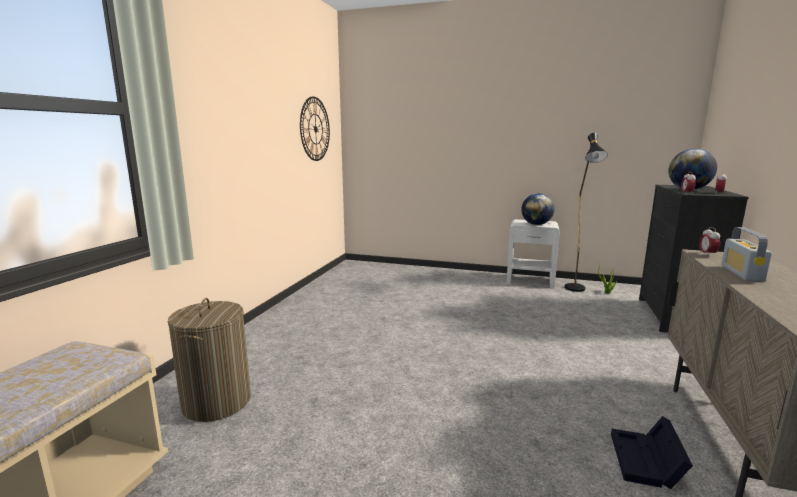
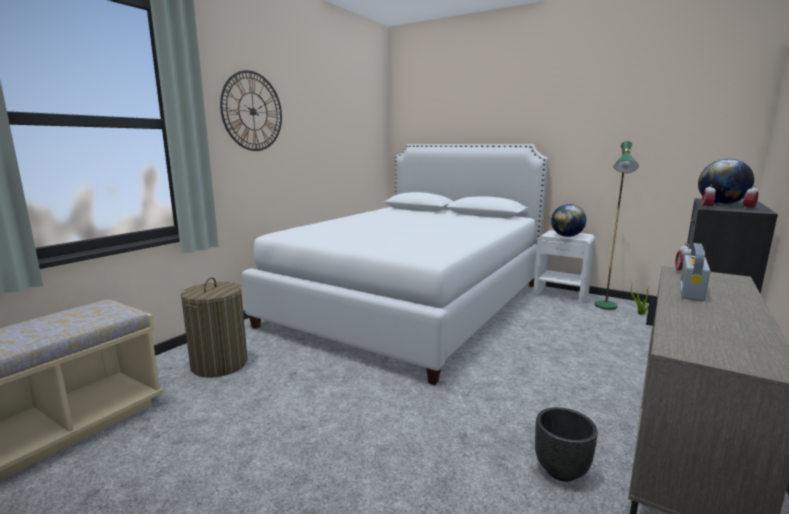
camera: 15 degrees right, 0 degrees up
(315, 129) = (357, 138): wall clock -> wall clock (253, 111)
(396, 304) = (411, 304): none -> white bed
(577, 291) = (606, 308): black floor lamp -> green floor lamp
(647, 462) = (561, 471): black storage box -> black planter

